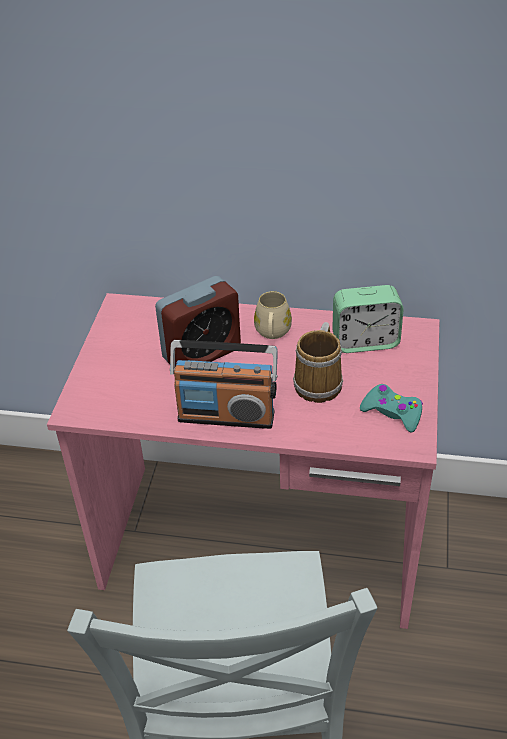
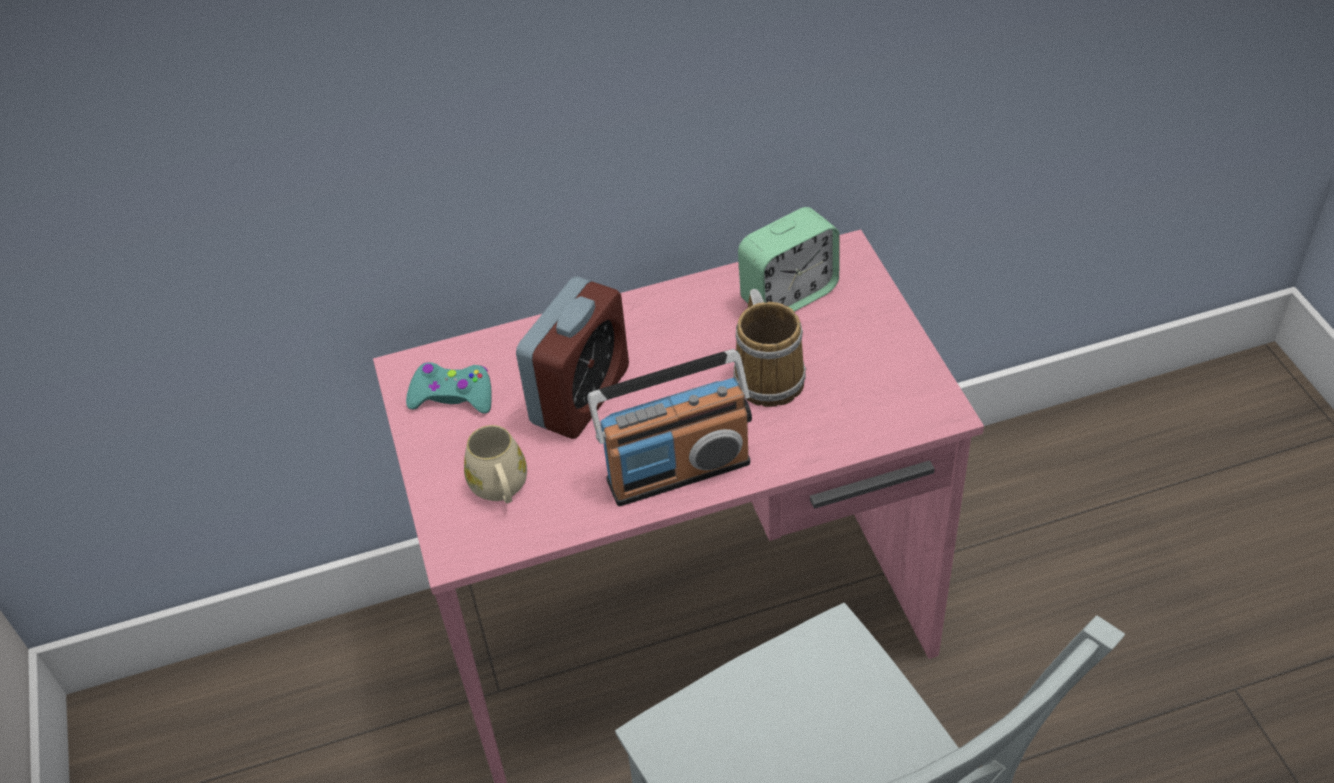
camera: 25 degrees left, 5 degrees up
(272, 333) = (657, 330): beige mug -> beige mug (501, 489)
(392, 412) = (888, 380): turquoise game controller -> turquoise game controller (452, 396)

